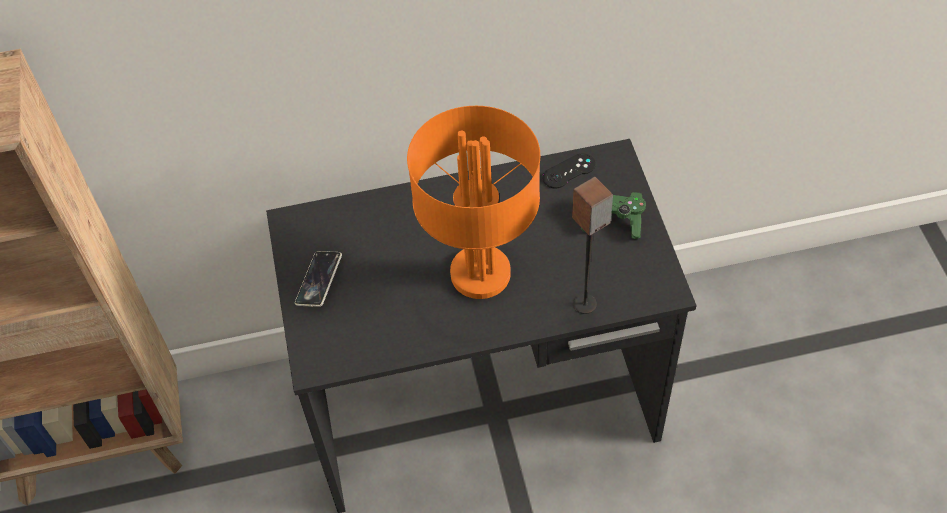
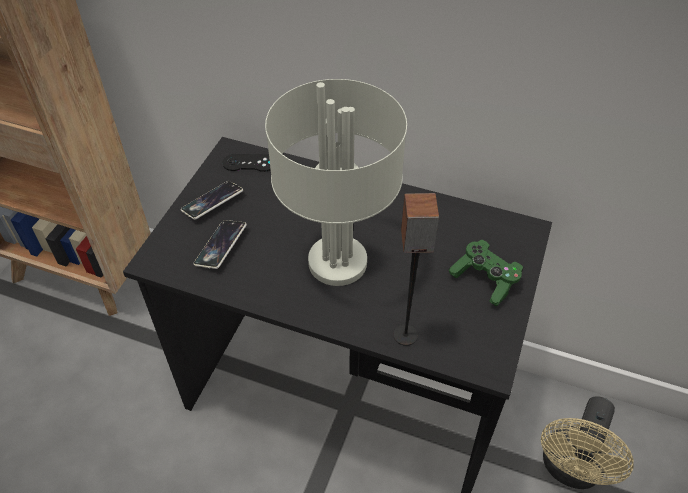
camera: 30 degrees right, 5 degrees down
(365, 317) = (221, 246): none -> phone
(480, 272) = (338, 261): orange table lamp -> grey table lamp
(569, 171) = (477, 221): black game controller -> black game controller (249, 163)
(725, 352) = (570, 469): none -> beige fan

